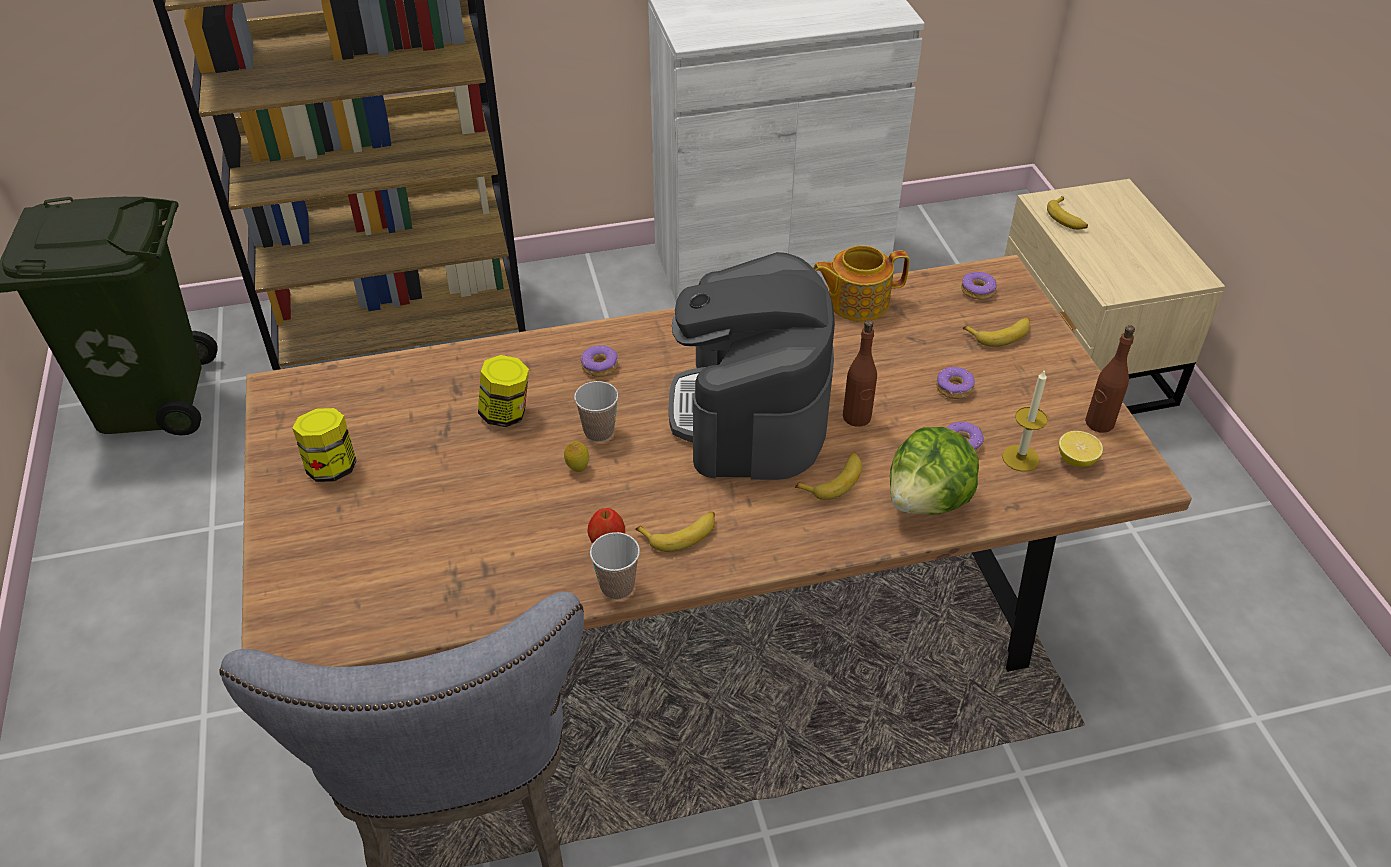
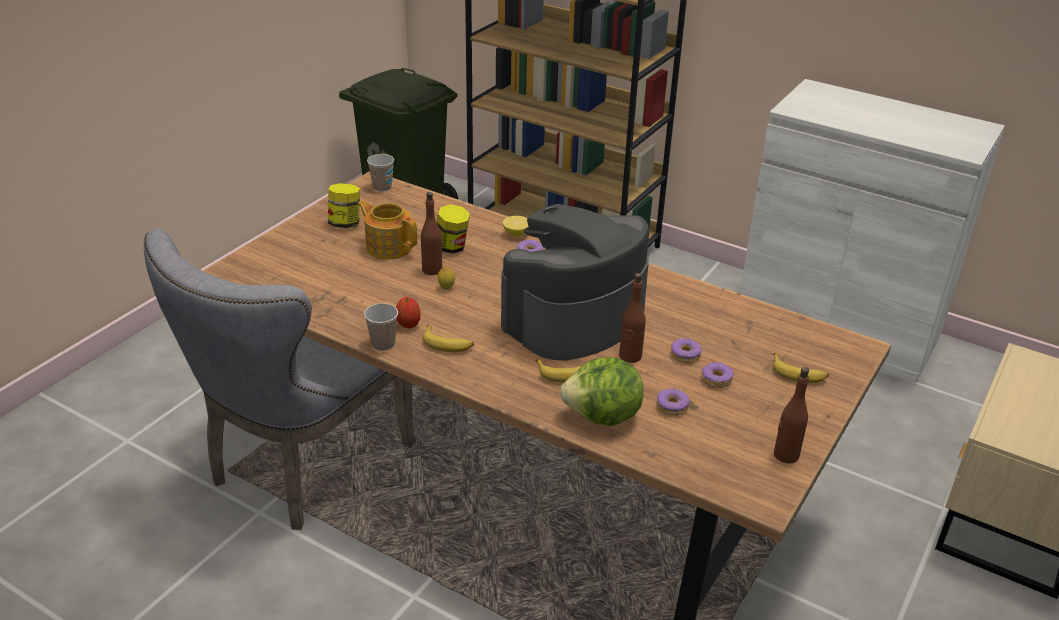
camera: 45 degrees right, 10 degrees down
(528, 457) = (432, 270): none -> brown bottle
(599, 432) = (482, 280): cup -> cup (382, 187)
(856, 302) = (728, 306): teapot -> teapot (389, 246)
(977, 290) = (824, 345): donut -> donut (685, 355)
(1020, 458) = (697, 436): candle -> none
(1067, 218) = (1028, 376): banana -> none
(1076, 460) = (734, 461): lemon -> lemon (516, 234)

